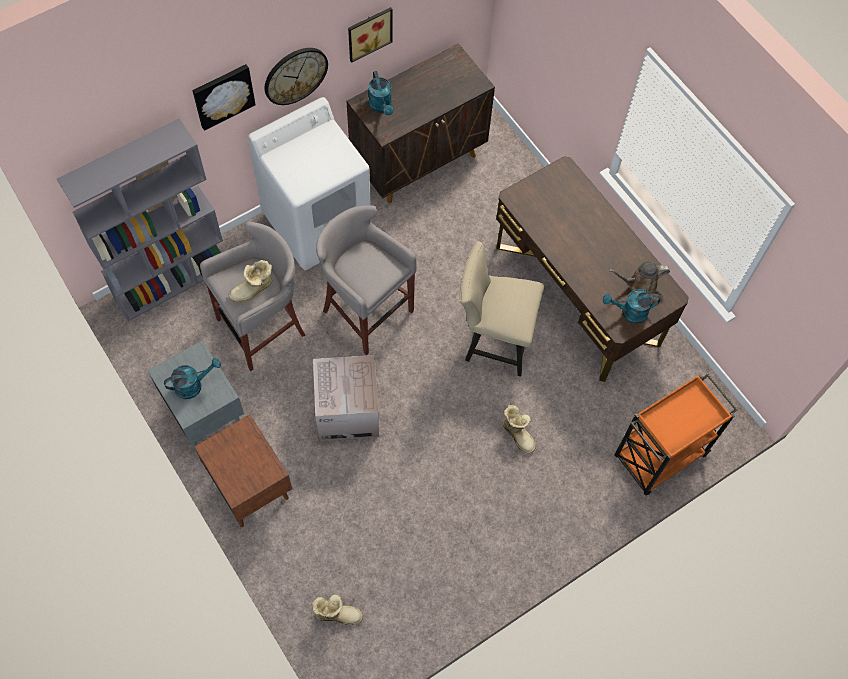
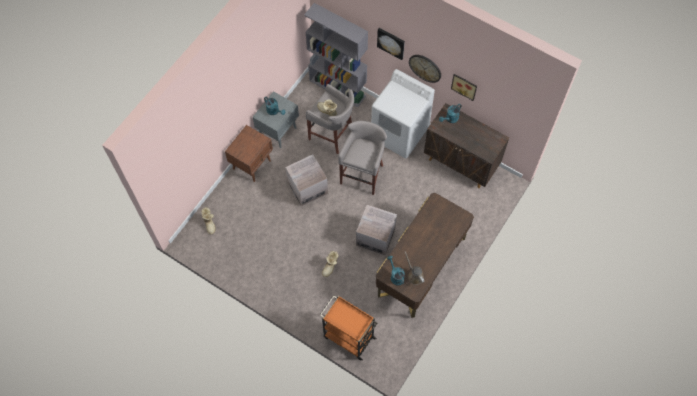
camera: 70 degrees right, 0 degrees up
(493, 340) = (375, 237): beige chair -> cardboard box

